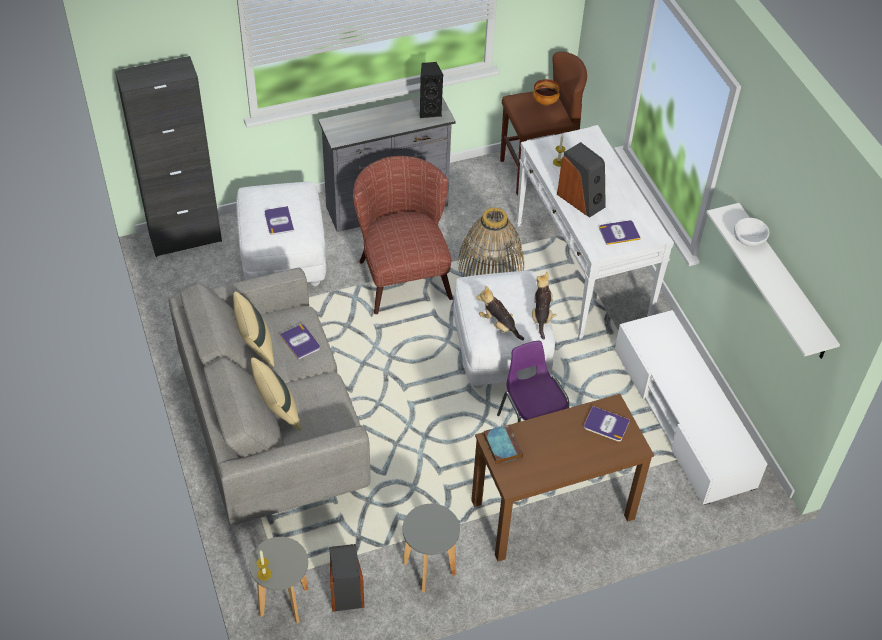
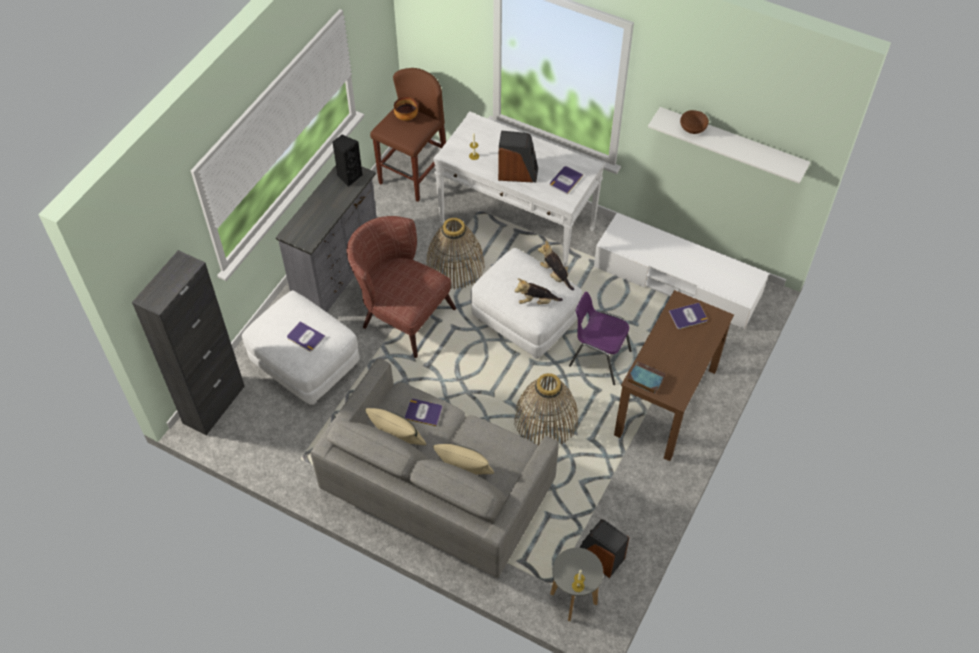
camera: 40 degrees left, 5 degrees up
(427, 442) = (546, 419): none -> basket
(429, 569) = (636, 500): grey stool -> none
(749, 240) = (693, 129): white bowl -> brown bowl

